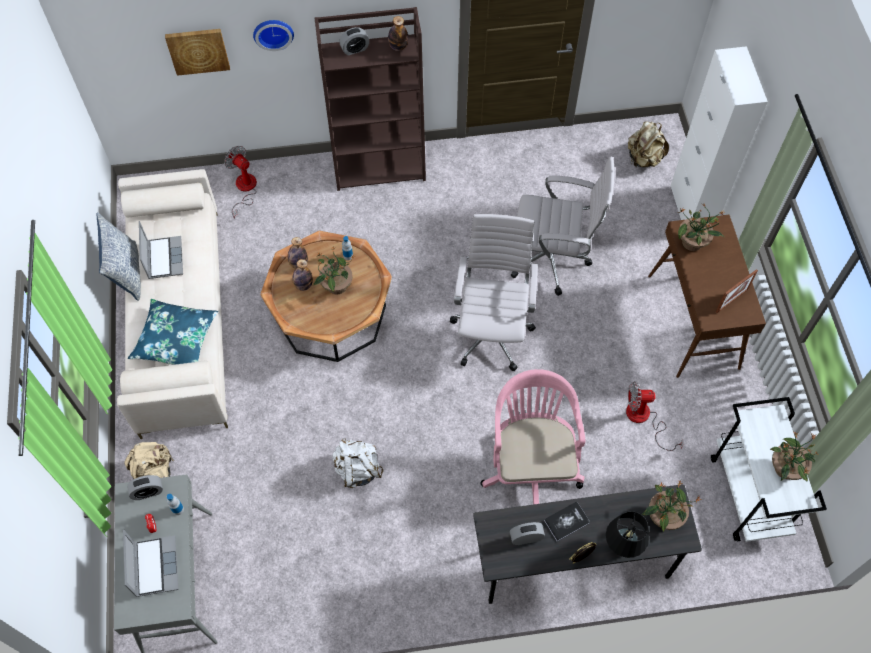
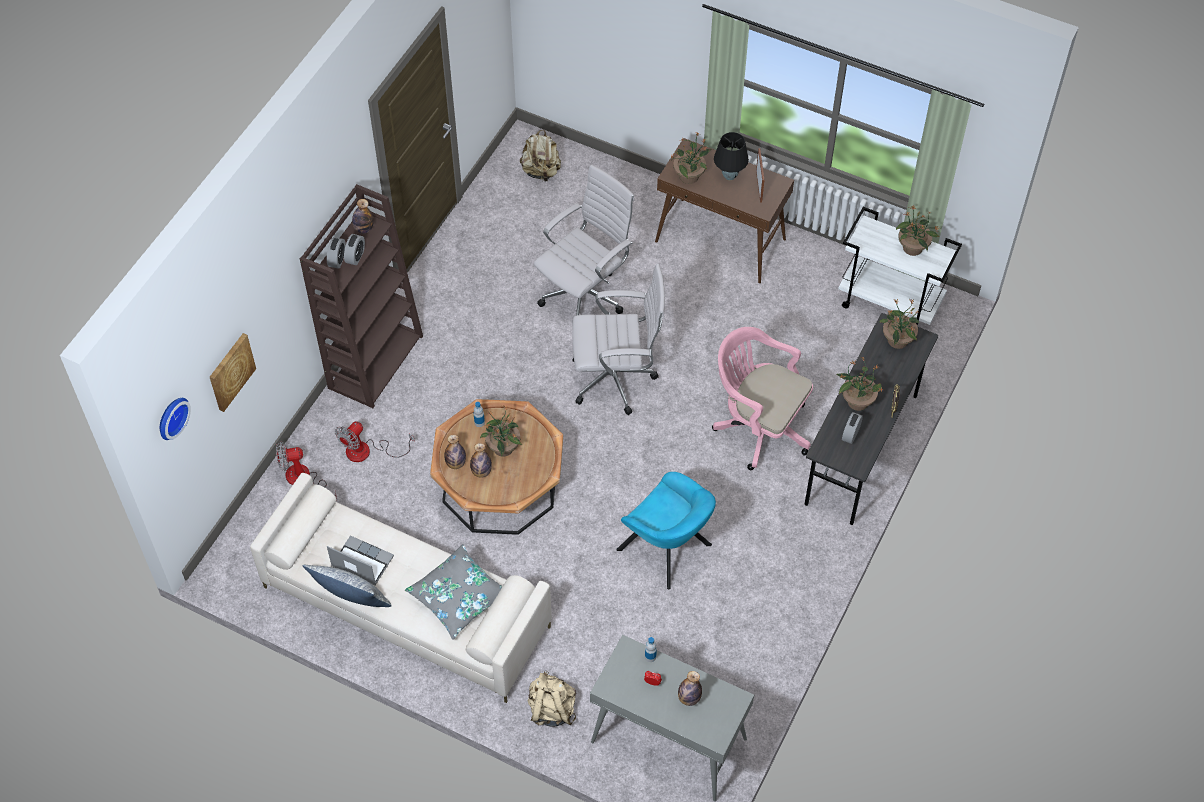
camera: 55 degrees left, 5 degrees down
(148, 492) = (617, 671): alarm clock -> alarm clock (355, 256)
(154, 566) = (689, 698): laptop -> bottle
(176, 340) = (458, 596): blue pillow -> grey pillow
(273, 32) = (274, 301): wall clock -> wall clock (171, 417)
(357, 469) = (668, 550): white backpack -> turquoise armchair
(491, 332) = (617, 380): white office chair -> white office chair turned 135 degrees clockwise
(566, 521) = (857, 401): book -> potted plant
(622, 545) = (900, 379): black table lamp -> black table lamp (729, 175)
(644, 419) = (778, 327): fan -> fan (367, 451)
(691, 209) = (618, 173): white cabinet -> none

